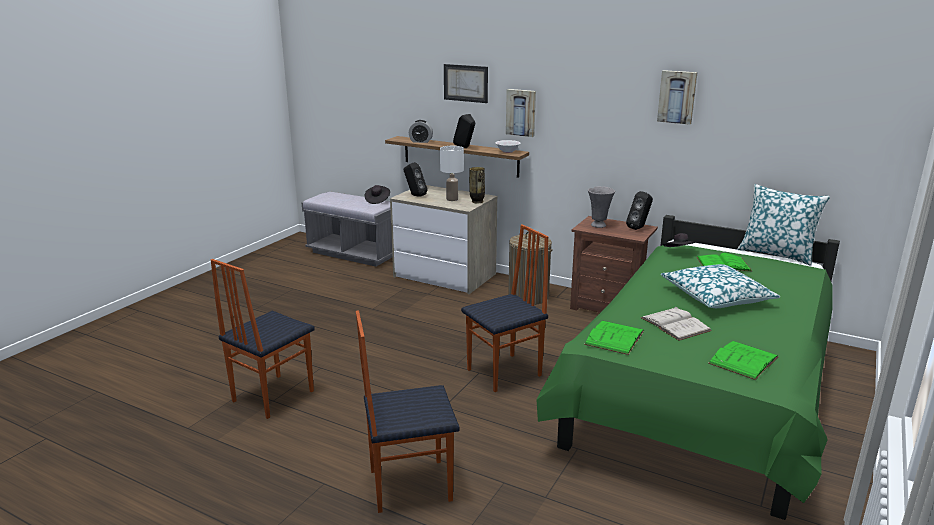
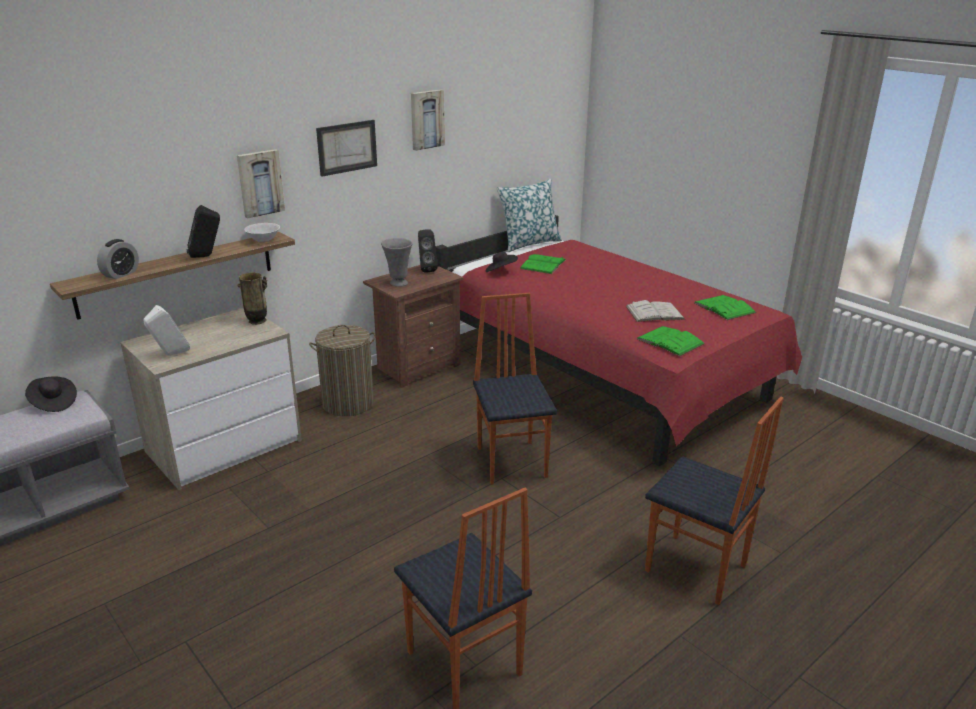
camera: 70 degrees left, 5 degrees up
(409, 484) = (695, 570): chair -> chair turned 60 degrees counterclockwise
(414, 195) = (170, 355): black speaker -> white speaker
(452, 199) = (225, 334): white table lamp -> none
(465, 83) = (167, 162): picture -> picture (347, 147)
(701, 394) = (603, 375): green bed -> red bed
(716, 297) = (609, 285): pillow -> none

